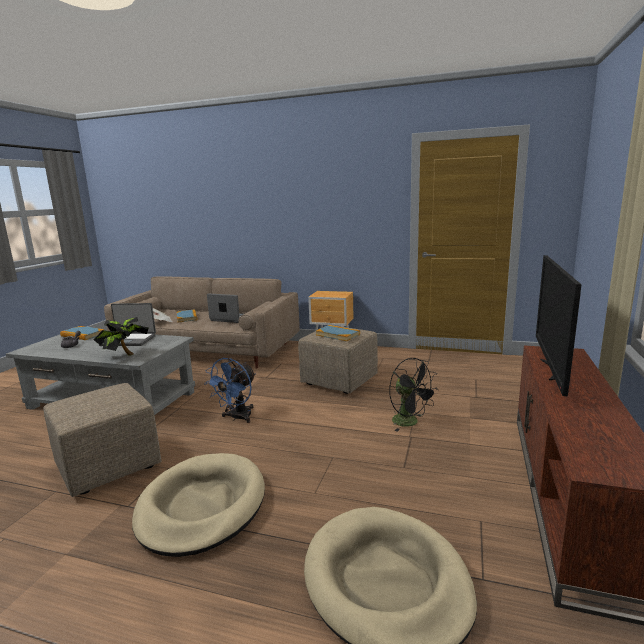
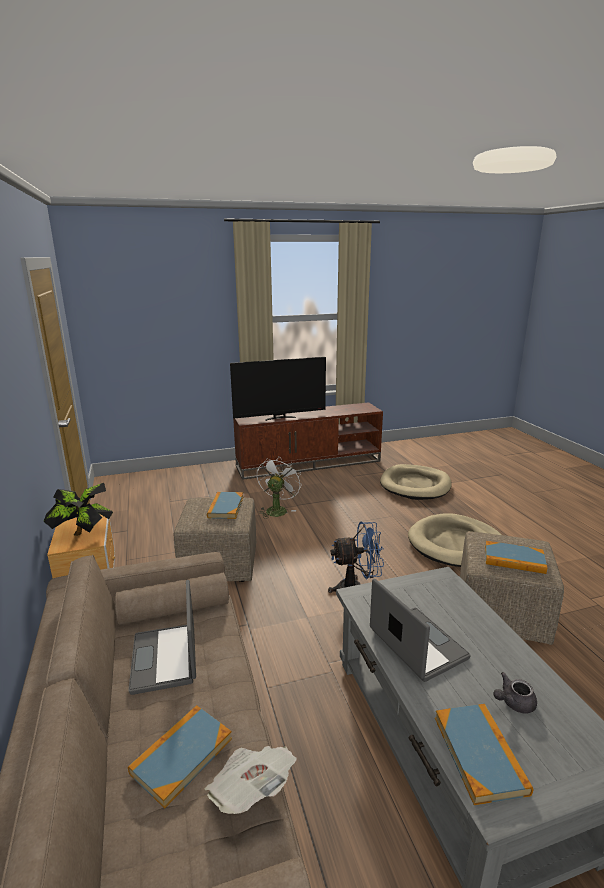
camera: 125 degrees left, 5 degrees up
(91, 396) = (514, 560): none -> book
(124, 356) = (451, 599): potted plant -> potted plant (84, 535)
(410, 423) = (277, 509): black fan -> white fan

